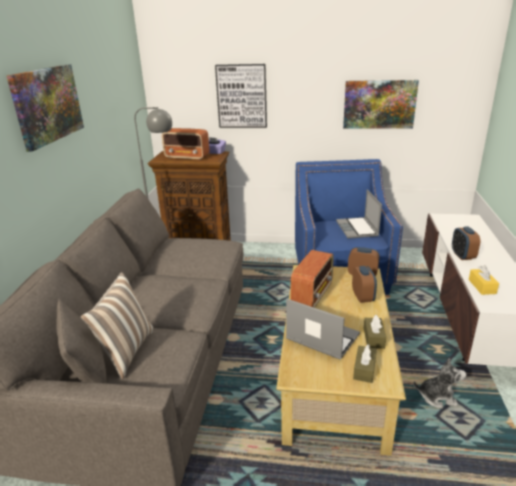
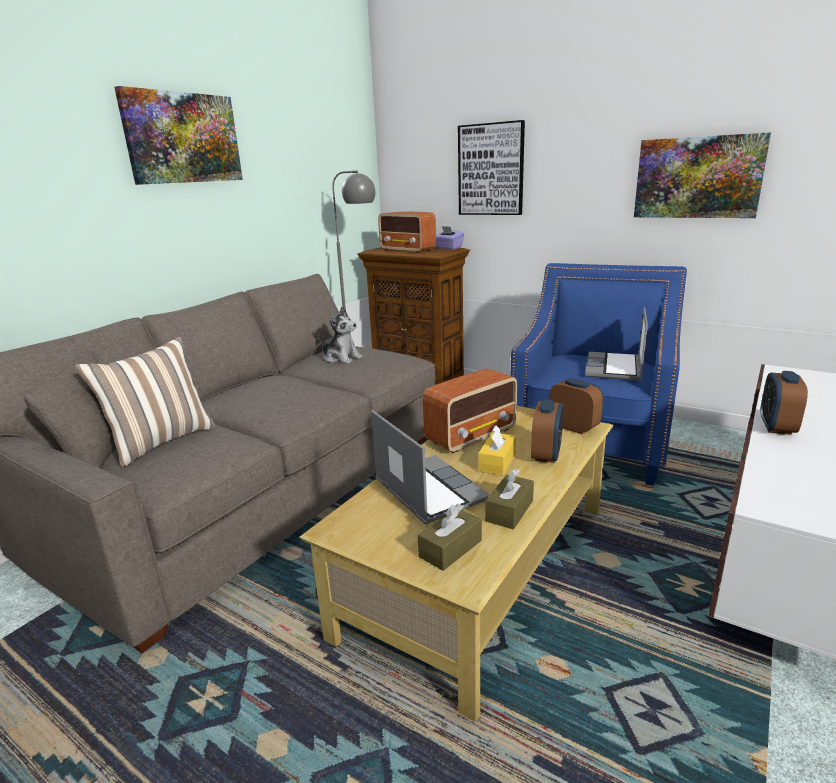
camera: 25 degrees right, 5 degrees down
(437, 397) = (631, 660): plush toy -> plush toy (341, 358)
(482, 286) = (776, 477): yellow tissue box -> yellow tissue box (497, 462)

